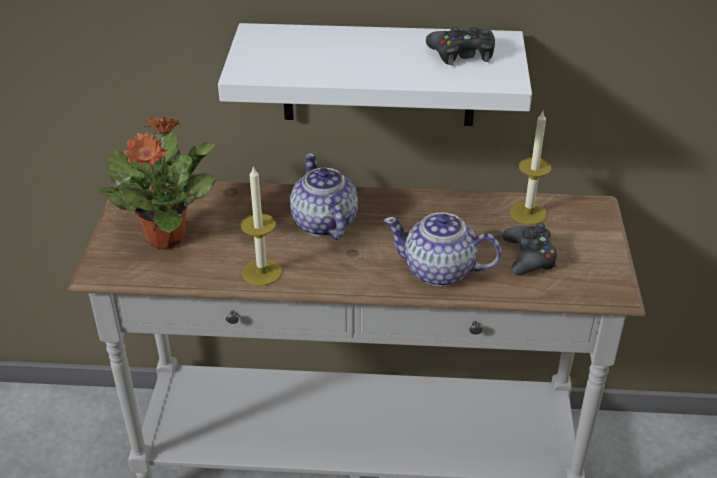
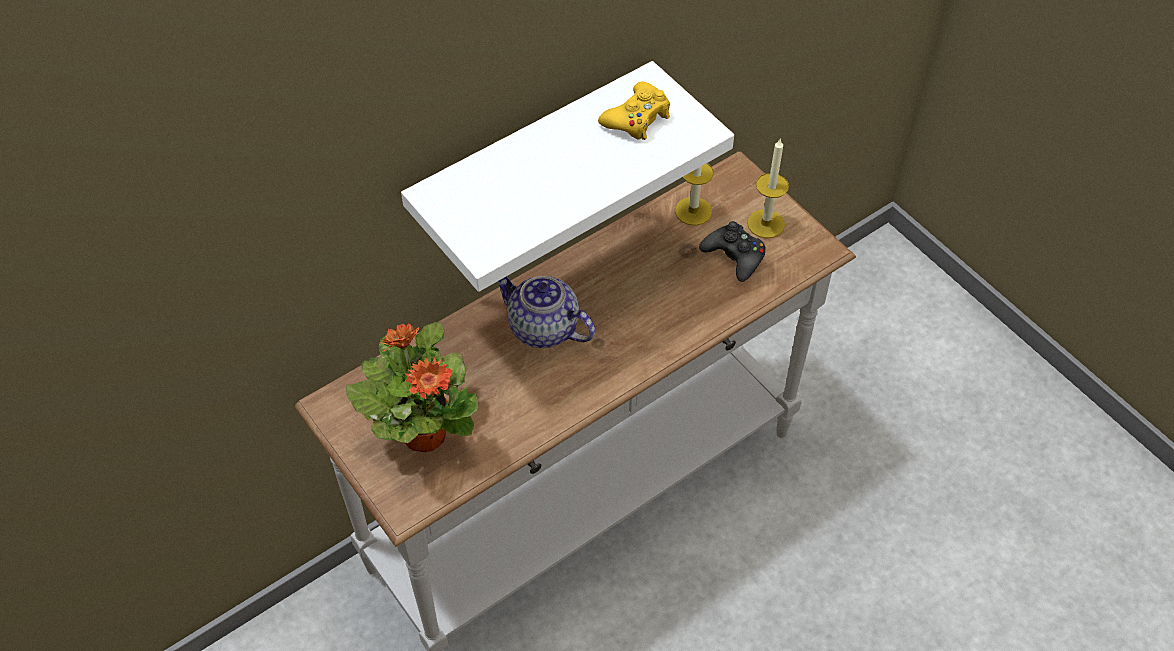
camera: 40 degrees left, 15 degrees up
(262, 272) = (547, 412): candle -> candle (766, 223)
(440, 271) = (683, 315): teapot -> none
(462, 54) = (637, 118): black game controller -> yellow game controller

